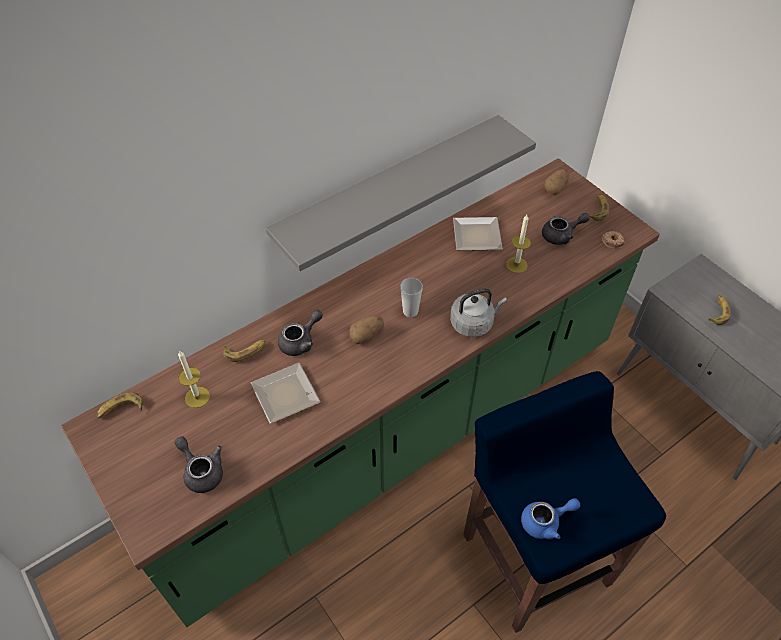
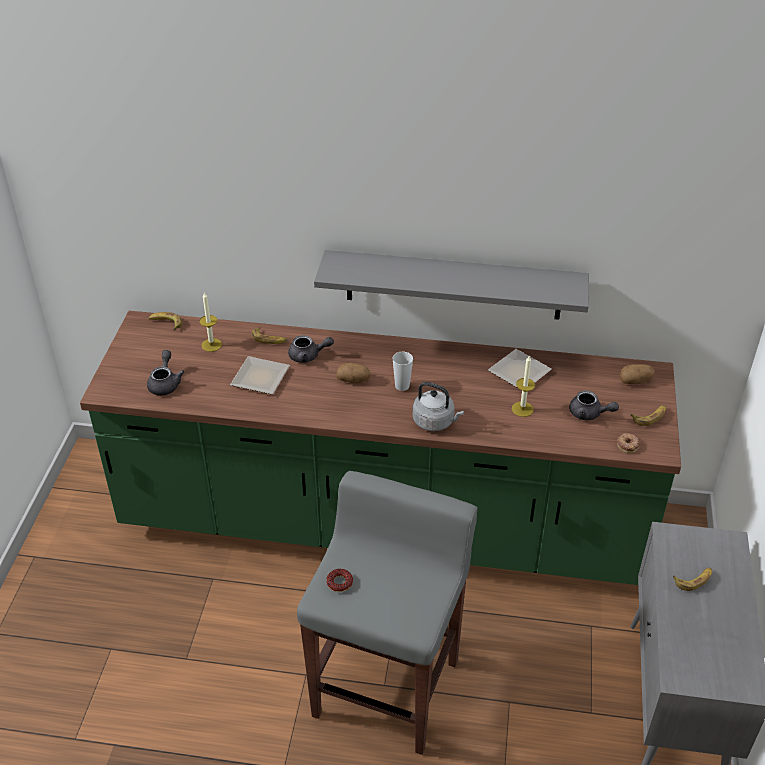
camera: 45 degrees right, 10 degrees down
(534, 556) = (387, 686): blue stool -> grey stool
(546, 522) = (339, 583): blue teapot -> donut

